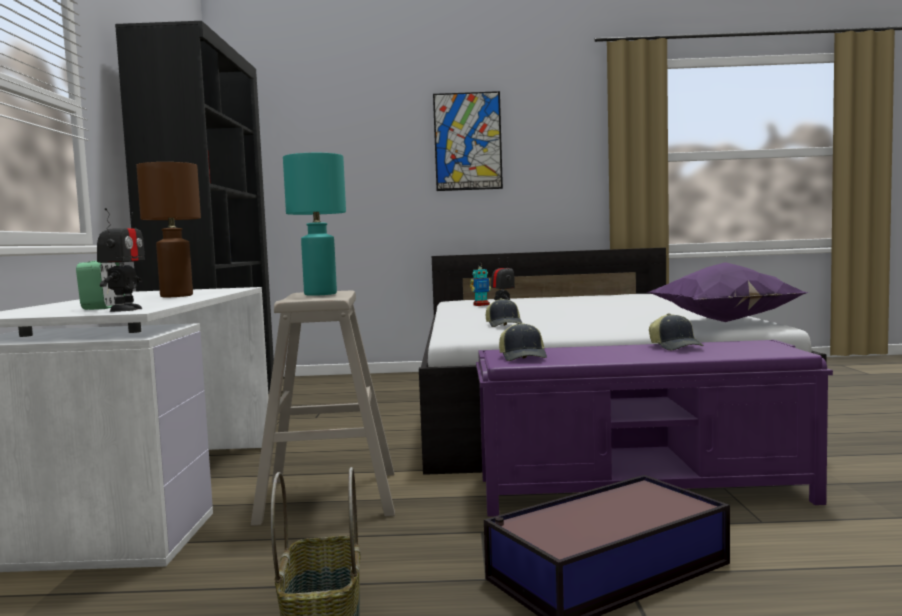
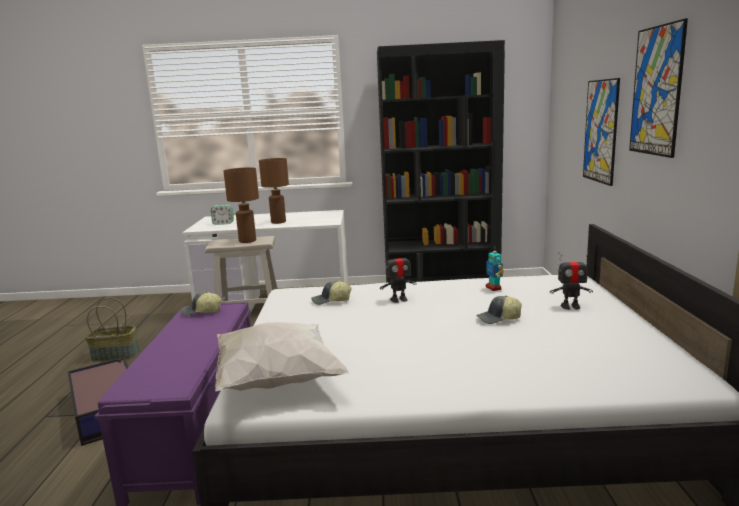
camera: 90 degrees right, 10 degrees up
(125, 310) = (204, 227): toy robot -> toy robot (570, 306)
(321, 294) = (248, 241): turquoise table lamp -> brown table lamp
(372, 180) = (600, 131): none -> picture
(676, 347) = (190, 355): cap -> cap (498, 319)
(721, 322) = (276, 380): purple pillow -> white pillow

